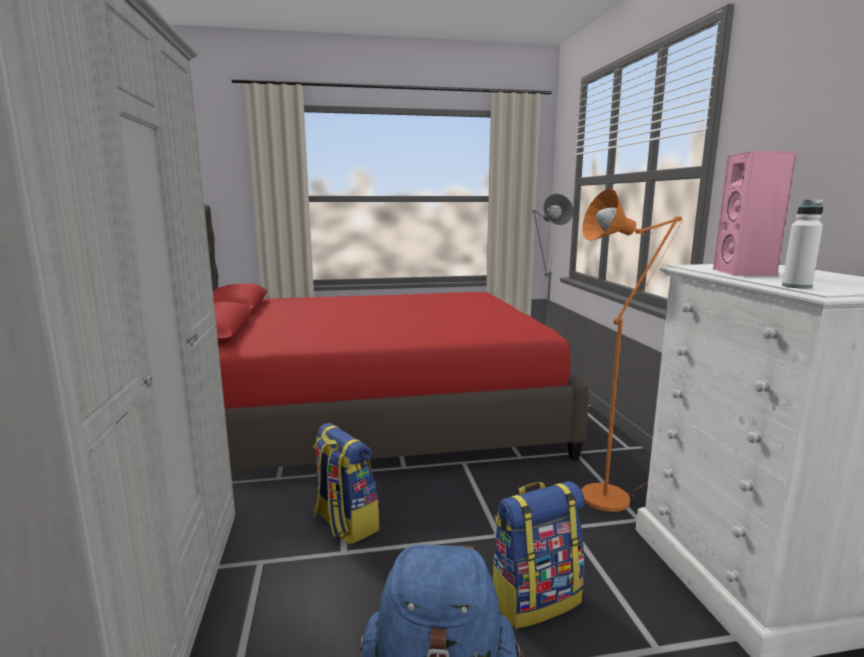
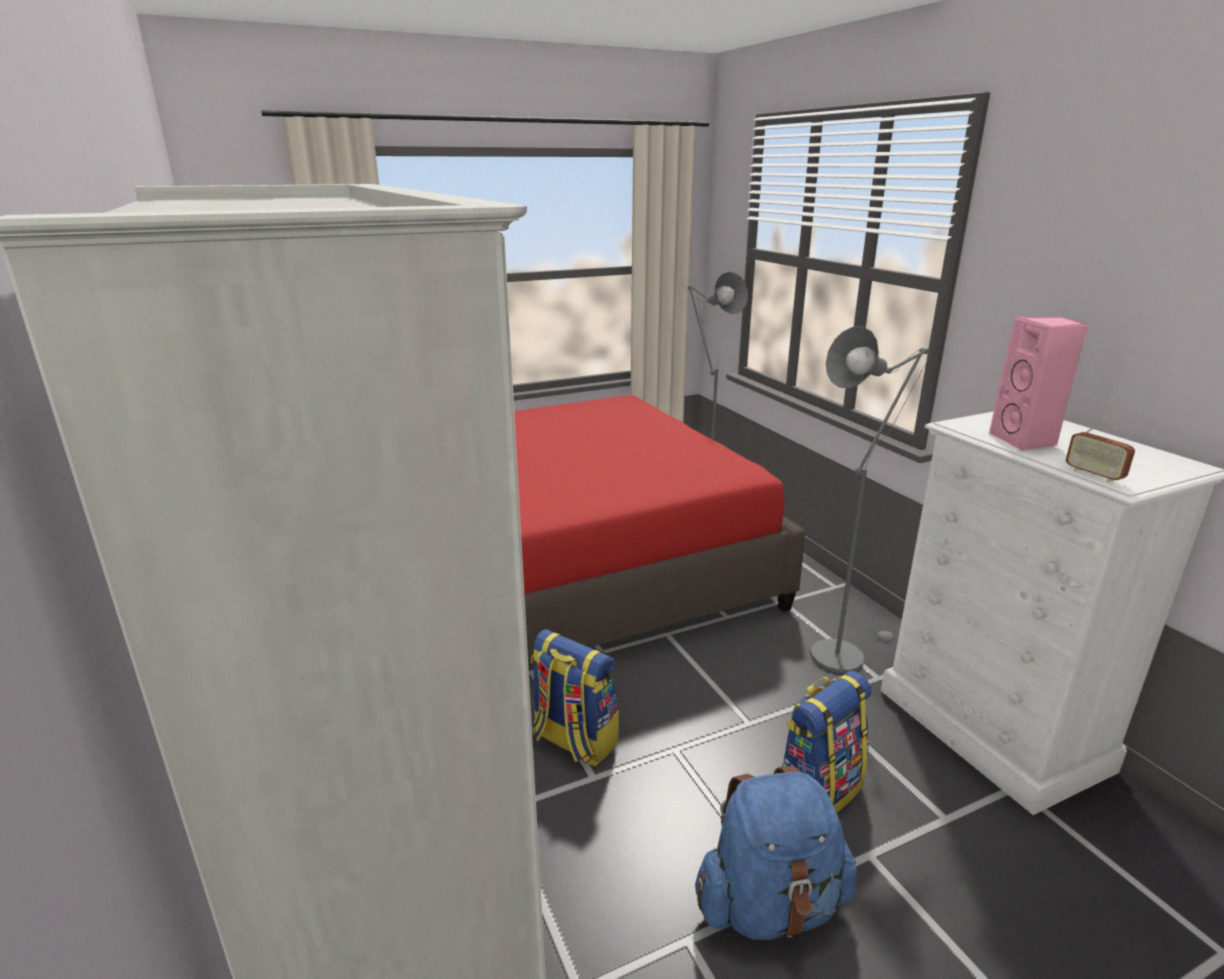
camera: 15 degrees left, 10 degrees up
(612, 495) = (843, 652): orange floor lamp -> grey floor lamp
(796, 286) = (1094, 475): white bottle -> radio

